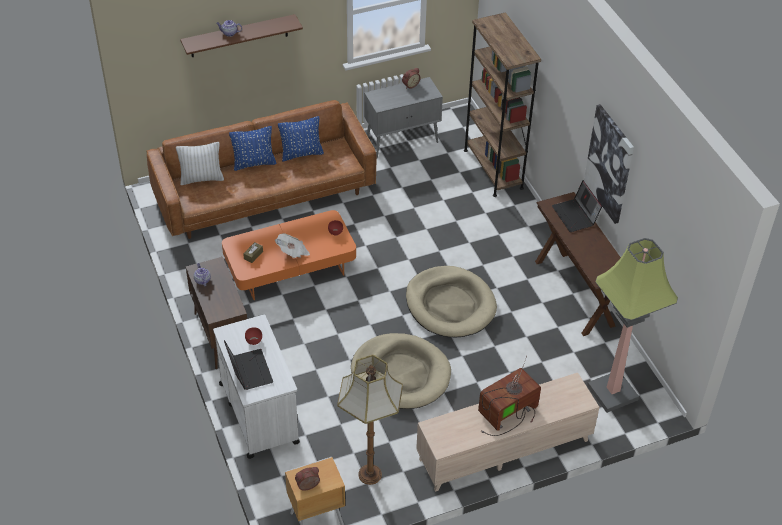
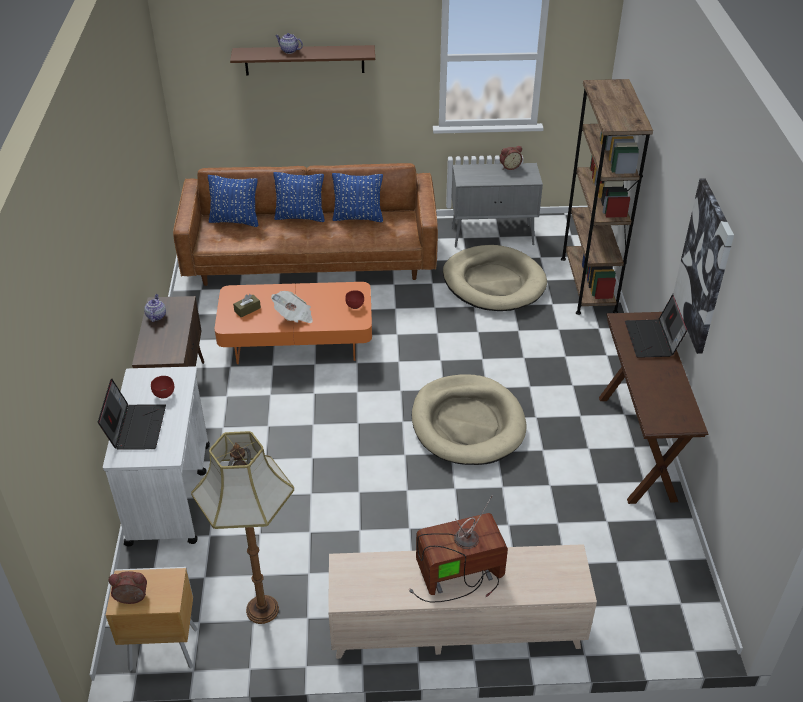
camera: 20 degrees right, 5 degrees down
(201, 178) = (235, 221): white pillow -> blue pillow
(400, 374) = (366, 491): beige dog bed -> beige dog bed (493, 282)
(612, 393) = (641, 591): floor lamp -> none

